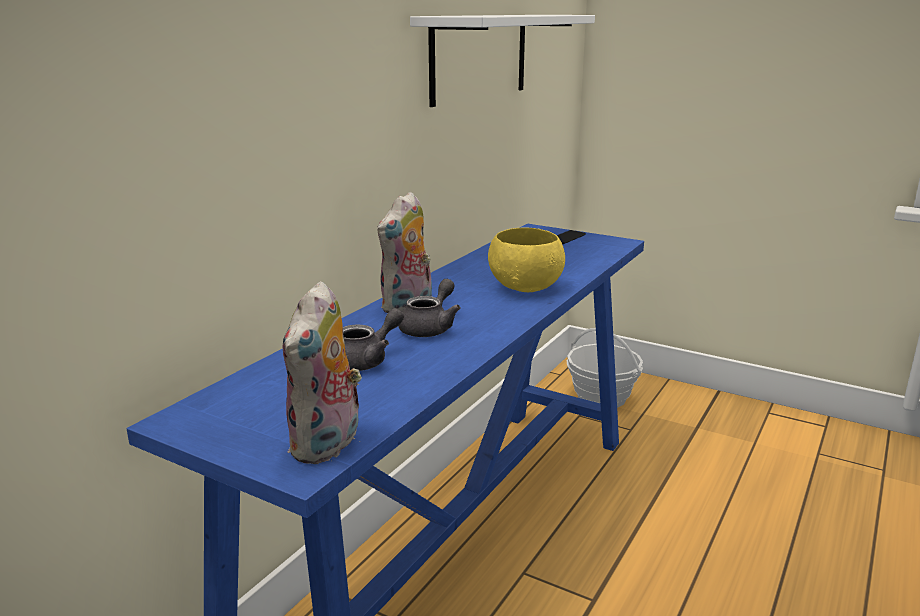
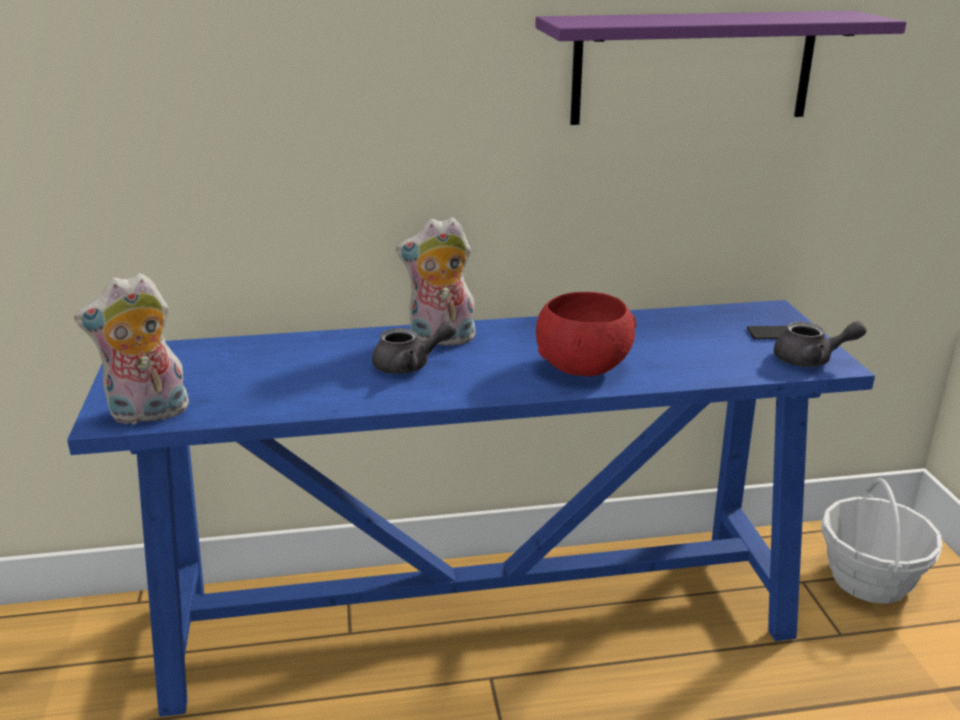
camera: 50 degrees right, 5 degrees up
(366, 360) = (306, 369): grey teapot -> grey teapot (811, 360)
(480, 57) = (693, 68): white shelf -> purple shelf
(525, 286) = (584, 366): yellow bowl -> red bowl

